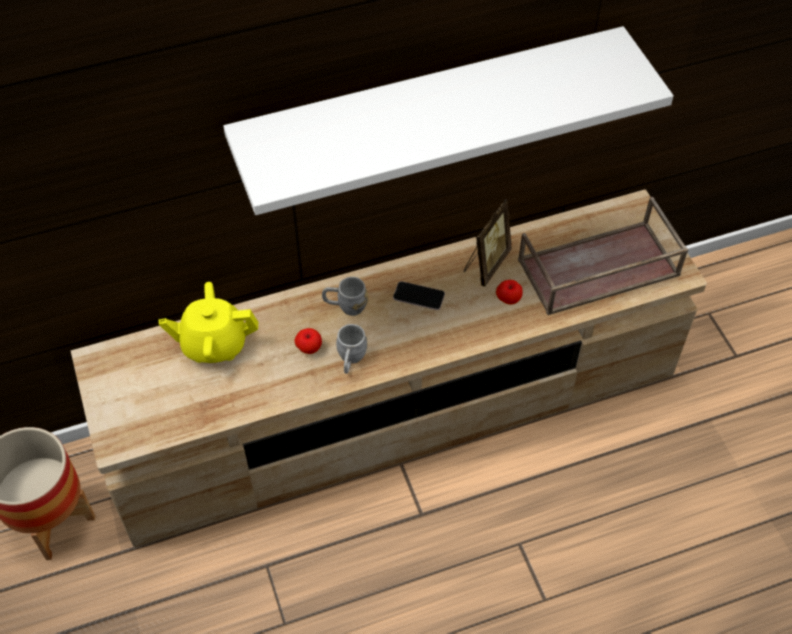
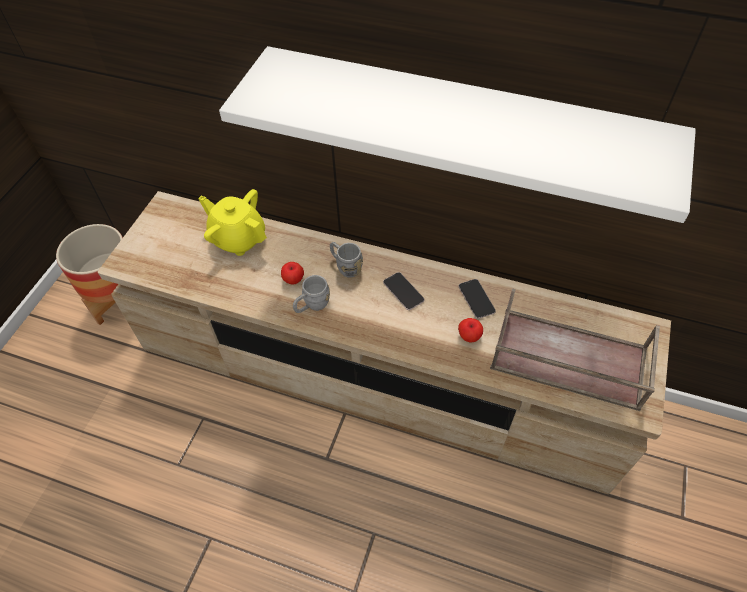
camera: 40 degrees right, 0 degrees up
(485, 264) = (476, 299): picture frame -> phone

